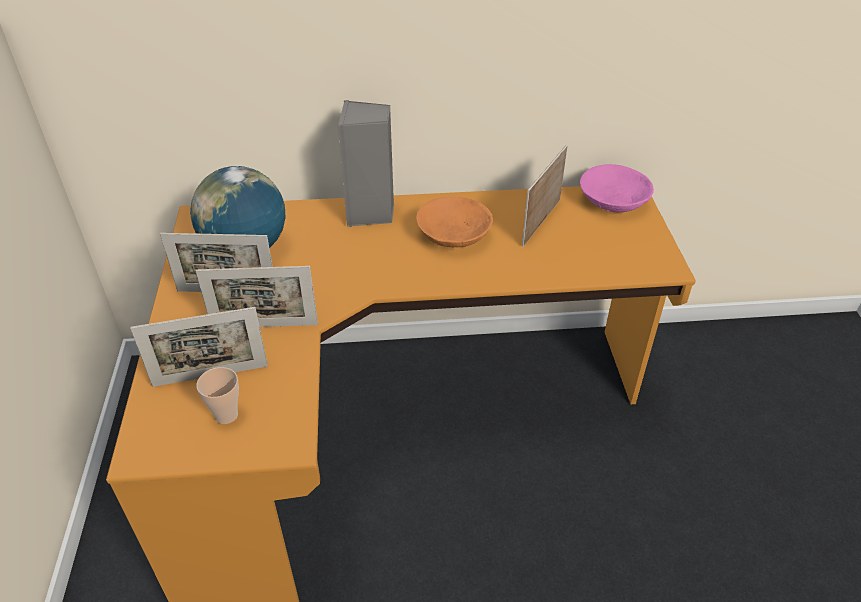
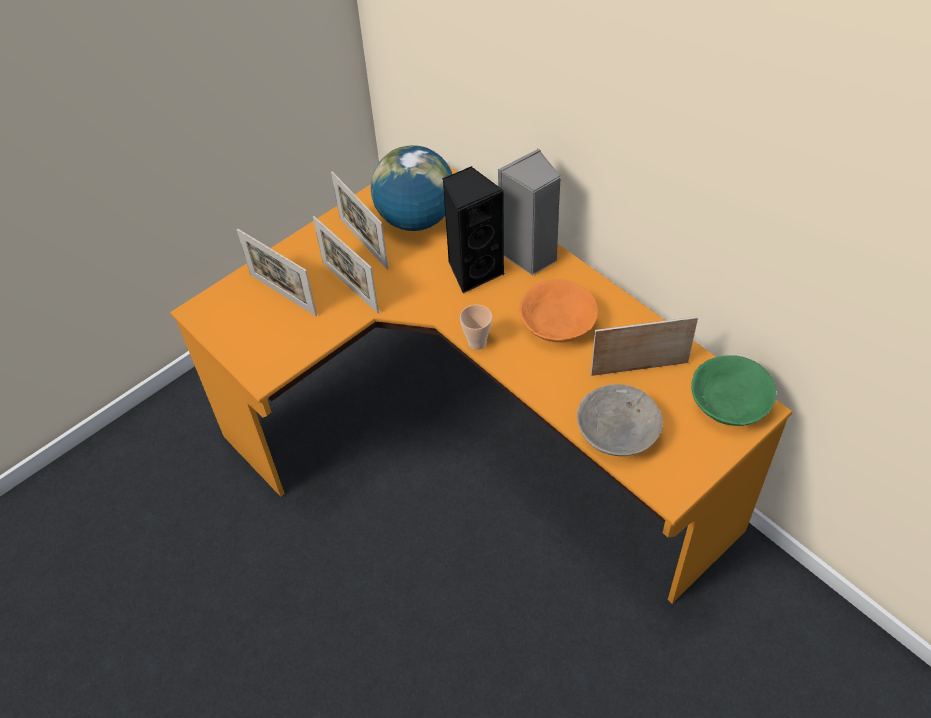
camera: 55 degrees right, 10 degrees up
(226, 415) = (259, 327): cup -> cup (477, 342)
(345, 248) = (473, 270): none -> black speaker
(590, 262) = (618, 433): none -> grey bowl
(612, 201) = (729, 402): pink bowl -> green bowl

